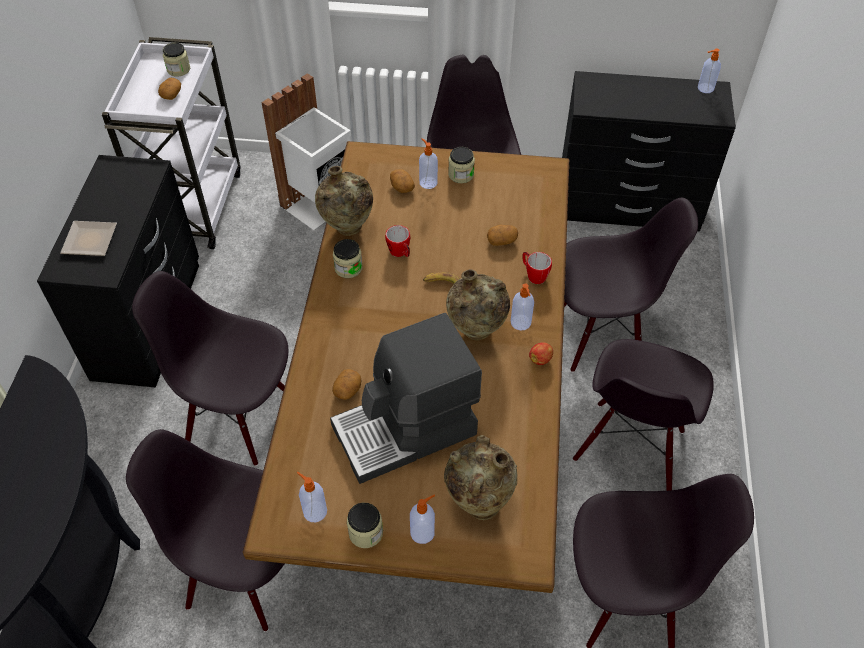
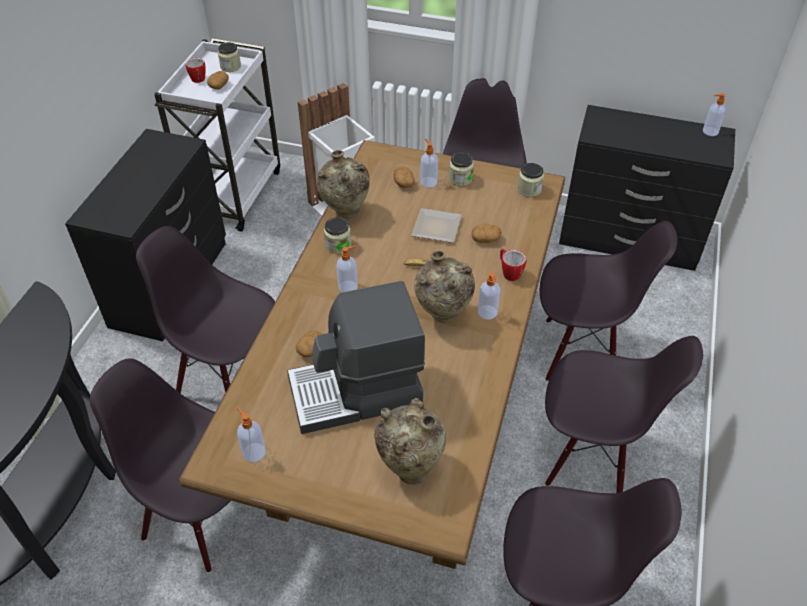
camera: 10 degrees right, 5 degrees down
(88, 242) = (117, 197): plate -> plate (434, 228)
(365, 532) = (296, 479): jar -> jar (529, 189)
(400, 253) = (389, 238): mug -> mug (199, 80)
(423, 532) = (350, 487): soap dispenser -> soap dispenser (348, 287)
(540, 359) = (499, 347): apple -> none
(630, 447) = (591, 458): black chair -> black chair turned 105 degrees counterclockwise

